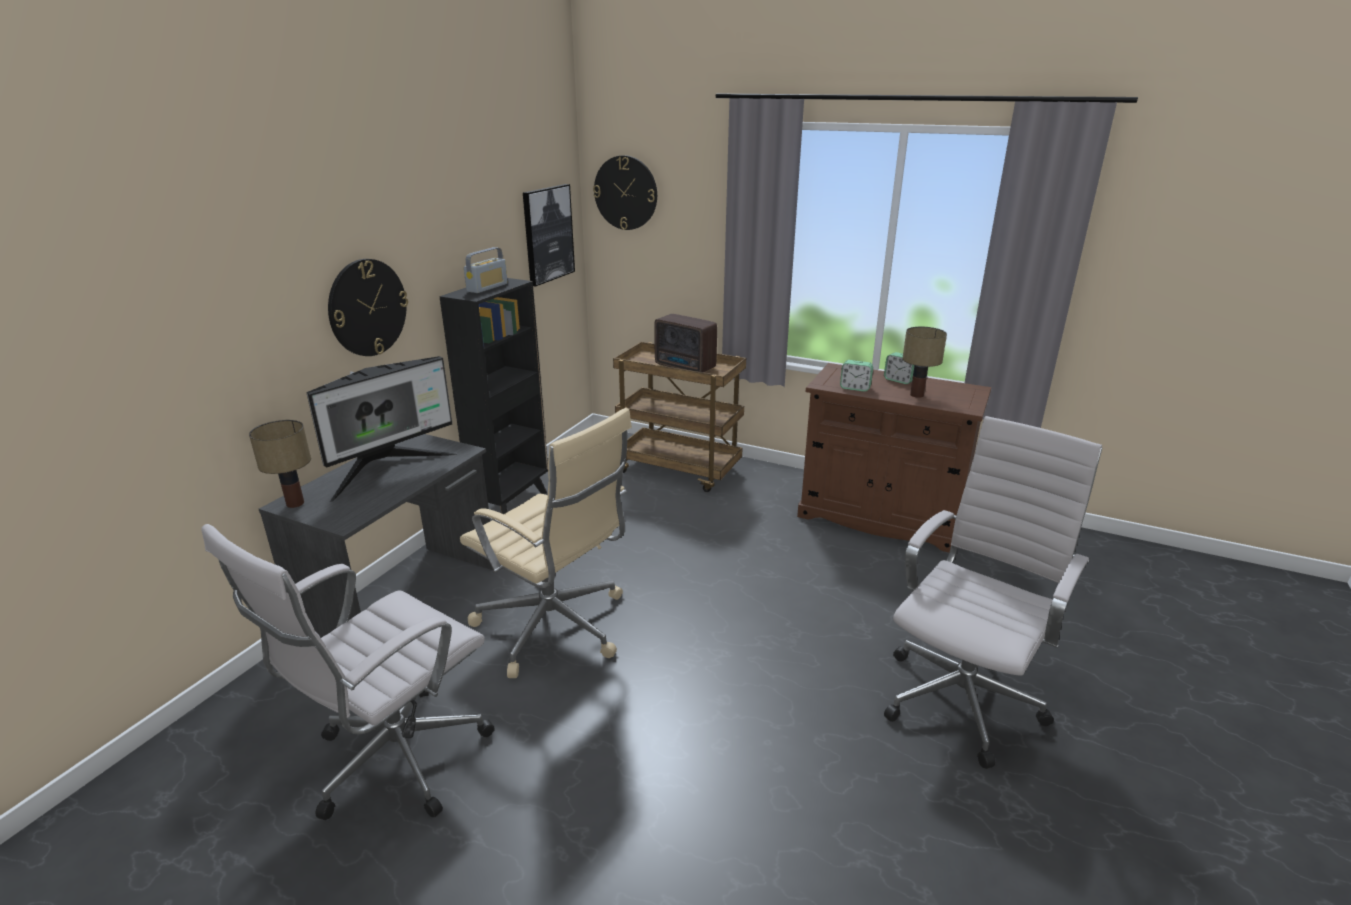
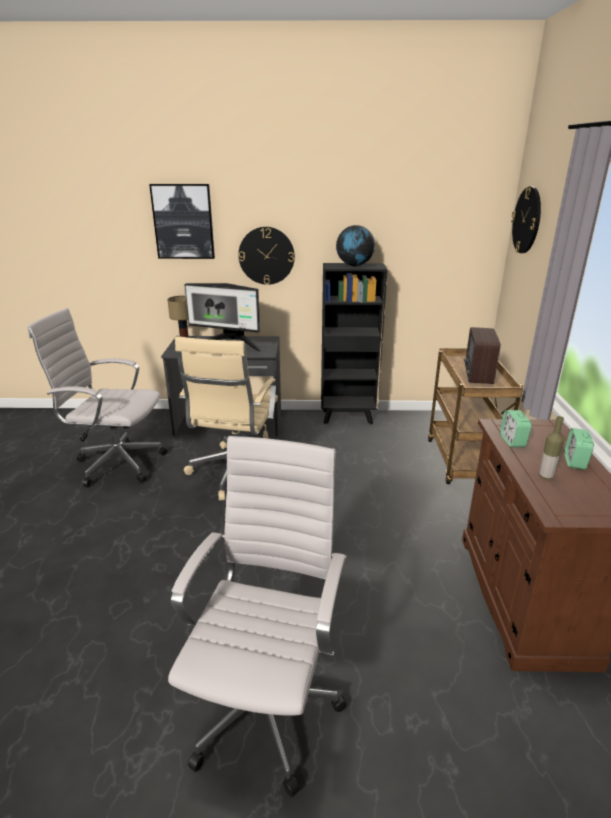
camera: 65 degrees right, 0 degrees up
(487, 287) = (354, 265): radio -> globe
(547, 234) = (454, 244): picture -> picture (183, 222)
(916, 395) = (546, 476): table lamp -> bottle
(963, 697) = (266, 705): white office chair -> white office chair turned 90 degrees counterclockwise

